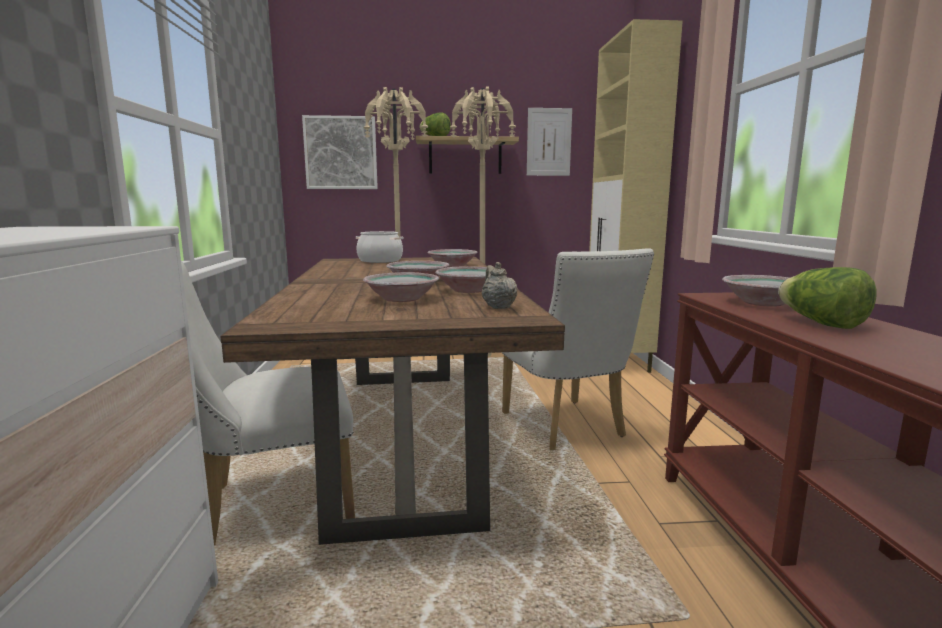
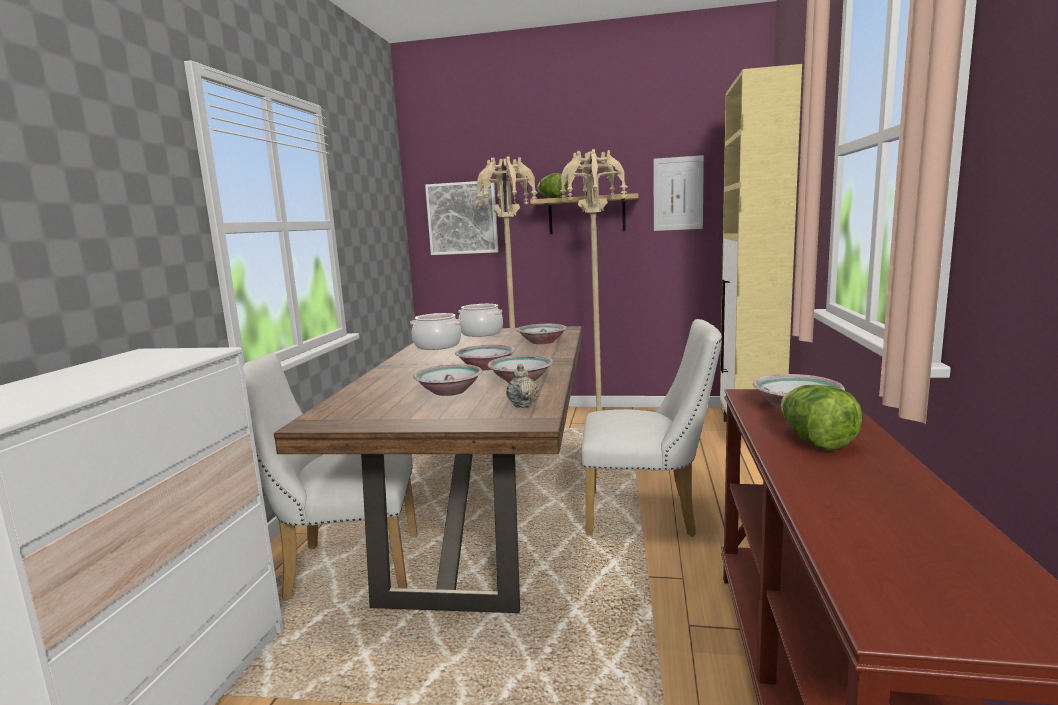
camera: 15 degrees right, 0 degrees up
(343, 268) = (437, 346): none -> cooking pot
(567, 428) = (649, 514): white chair -> white chair turned 75 degrees counterclockwise

